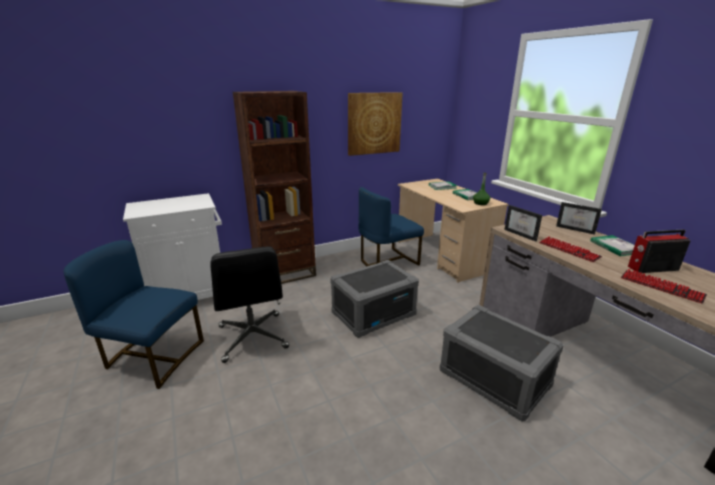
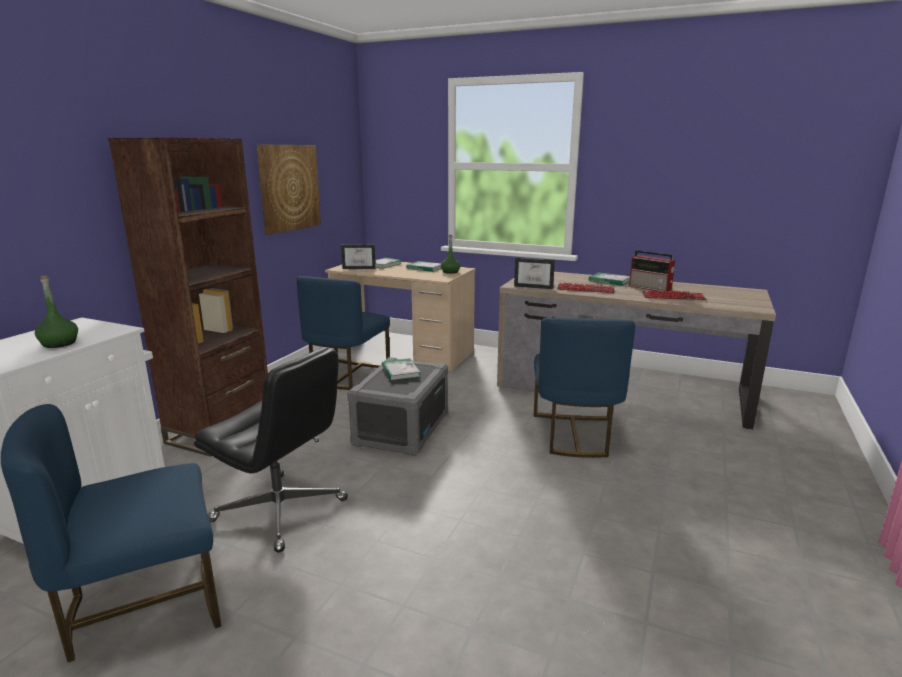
camera: 40 degrees left, 5 degrees down
(172, 207) = (59, 343): none -> green bottle
(380, 273) = (400, 371): none -> book
(493, 378) = (574, 435): grey storage box -> blue chair
(576, 229) = (565, 275): picture frame -> picture frame (360, 268)
(651, 268) = (651, 288): radio -> radio turned 90 degrees counterclockwise

